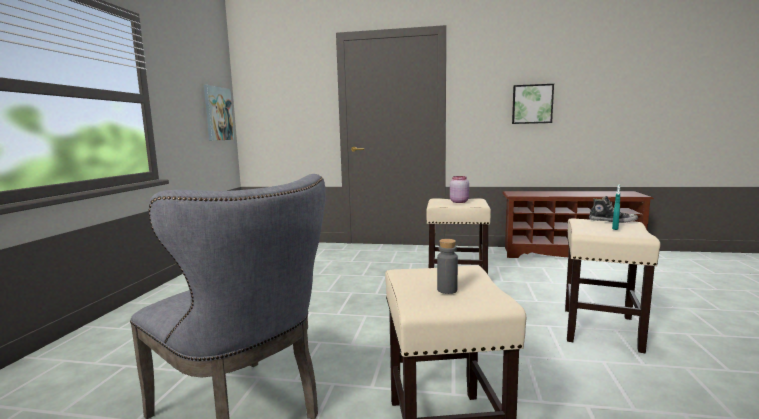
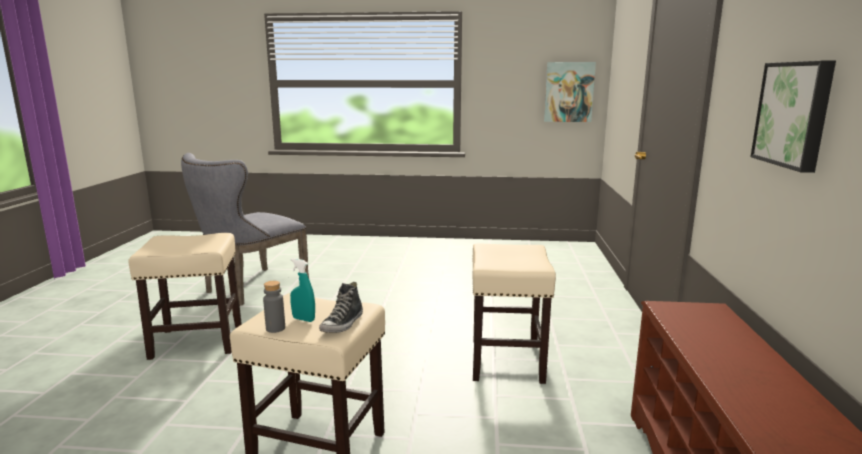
camera: 85 degrees right, 5 degrees up
(447, 290) = (177, 243): grey bottle -> grey bottle (275, 328)
(459, 202) = (514, 257): pink jar -> none

